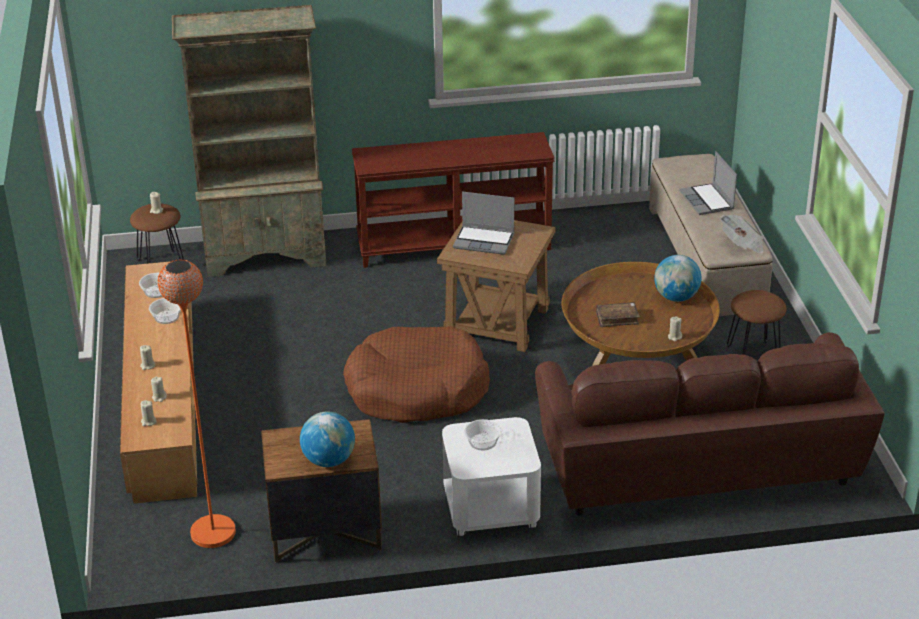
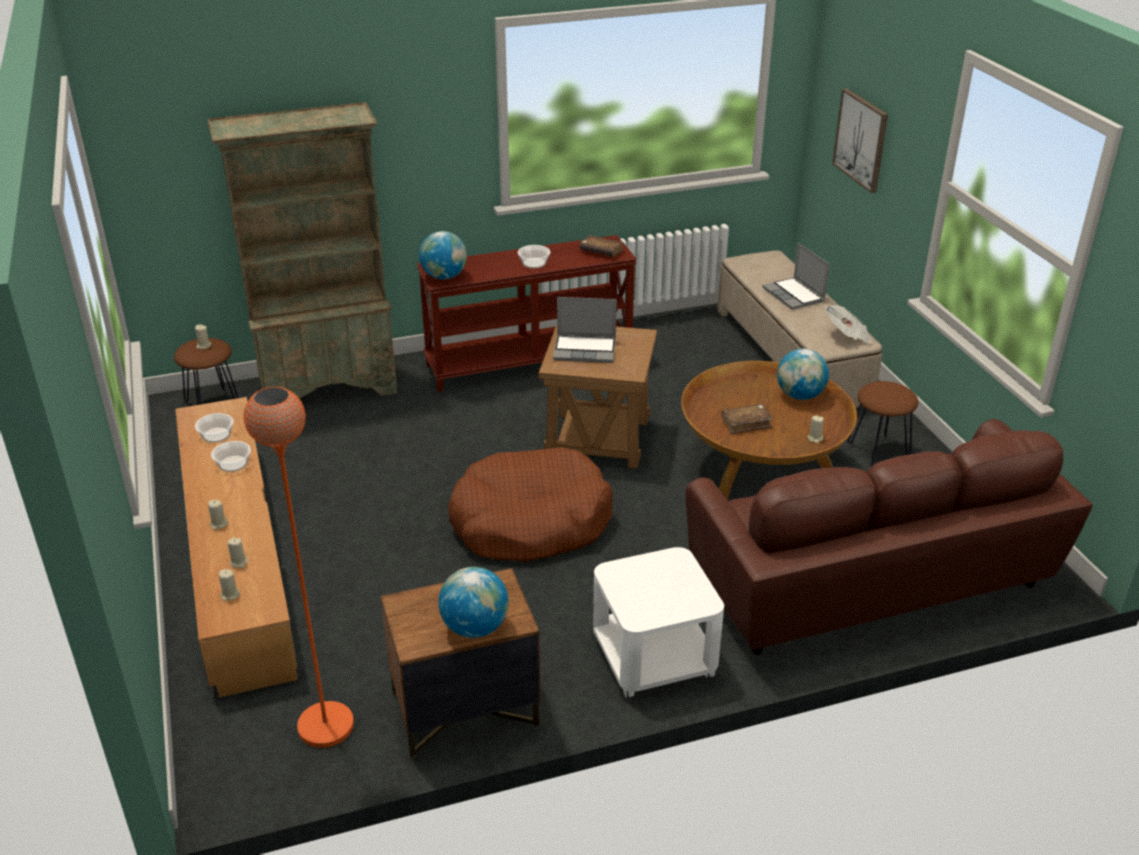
camera: 10 degrees left, 0 degrees up
(373, 163) = (444, 276): none -> globe
(483, 441) = (647, 581): bowl -> bowl (534, 263)
(523, 148) = (601, 251): none -> brown book
(773, 59) = (861, 139): none -> picture

